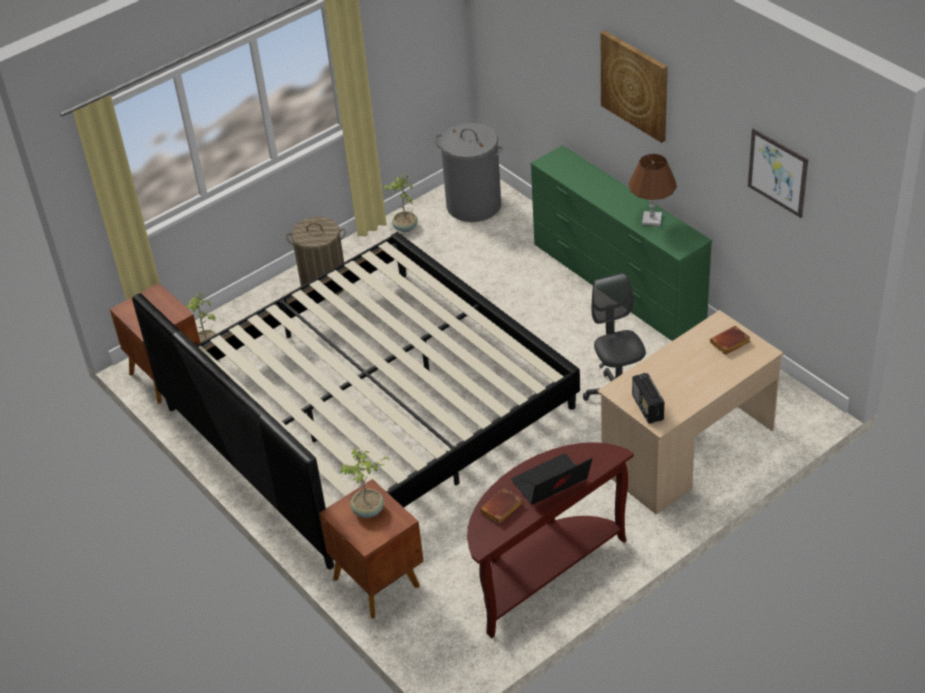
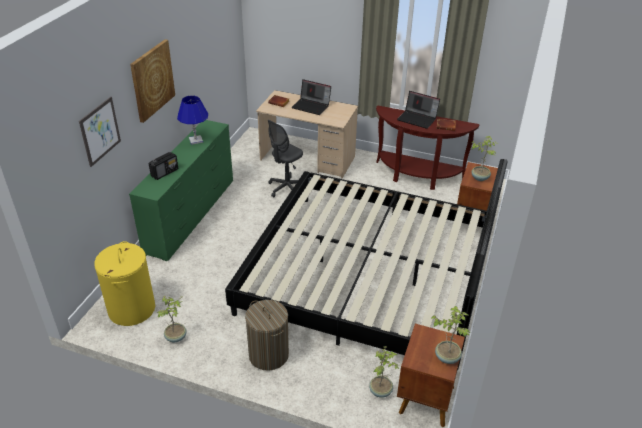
camera: 125 degrees left, 5 degrees down
(135, 316) = (447, 357): none -> potted plant
(473, 205) = (132, 309): grey laundry basket -> yellow laundry basket
(647, 408) = (342, 112): radio -> radio (165, 172)
(651, 219) = (195, 140): brown table lamp -> blue table lamp
(693, 378) = (311, 106): none -> laptop
(777, 172) = (214, 33): picture -> picture (100, 131)

